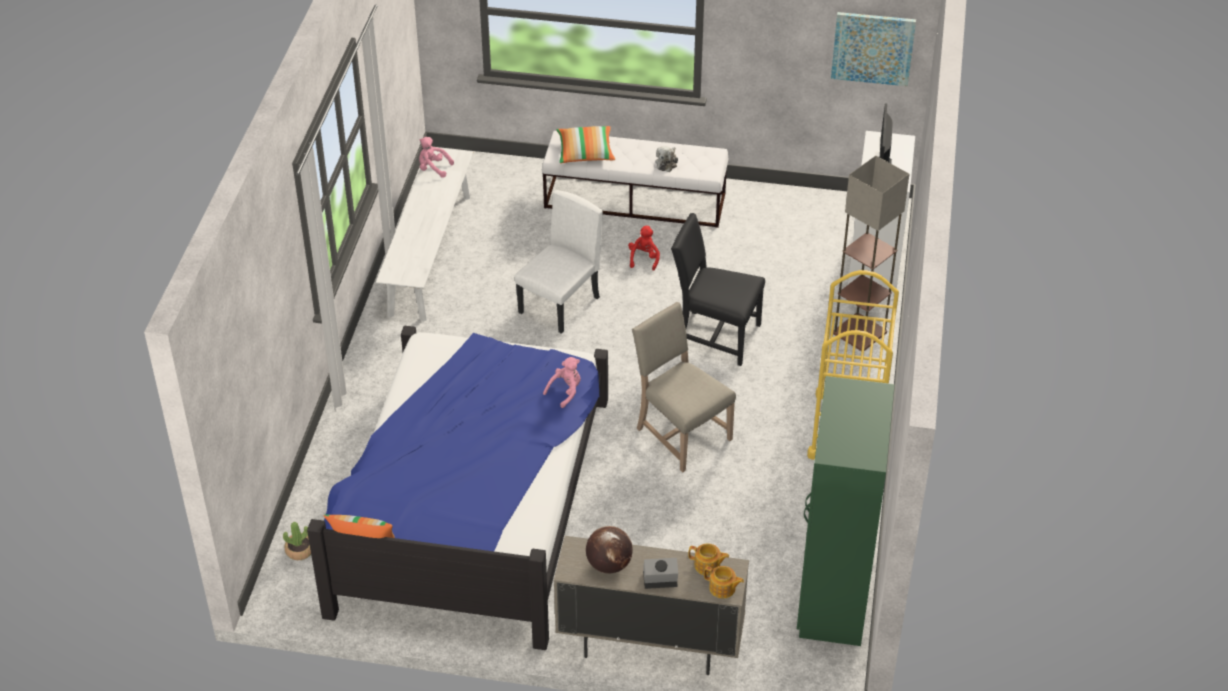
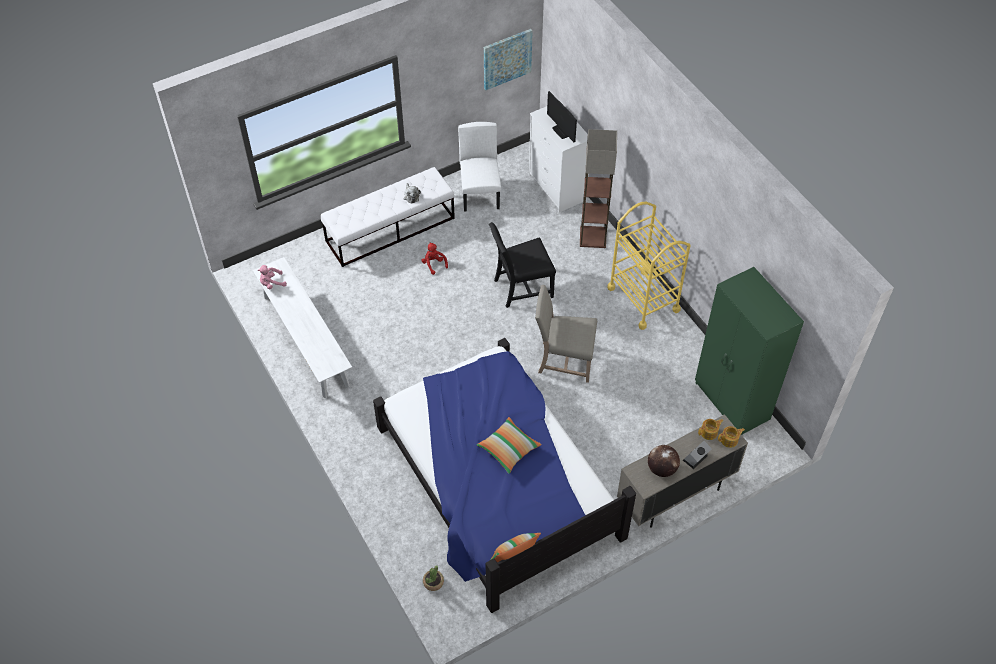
camera: 40 degrees left, 10 degrees up
(560, 305) = (417, 324): white chair -> white chair (480, 194)
(565, 391) = (514, 379): pink plush toy -> none
(585, 152) = (356, 217): pillow -> pillow (508, 449)

